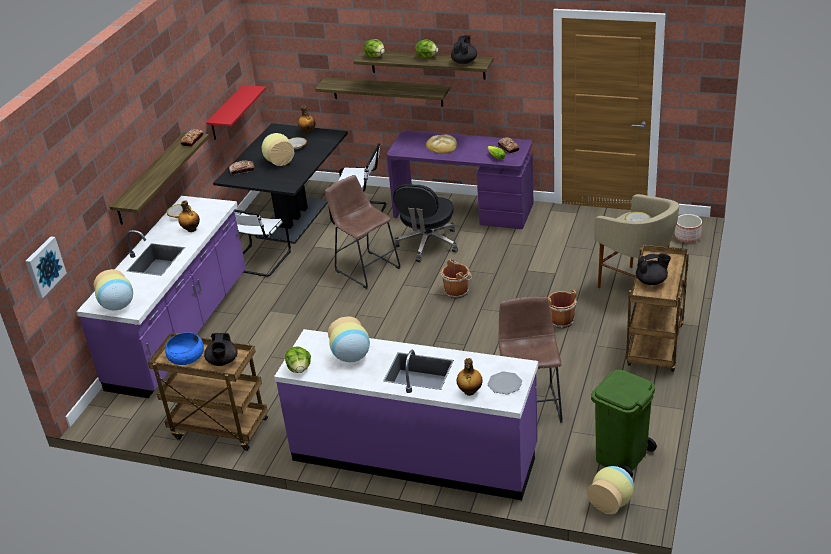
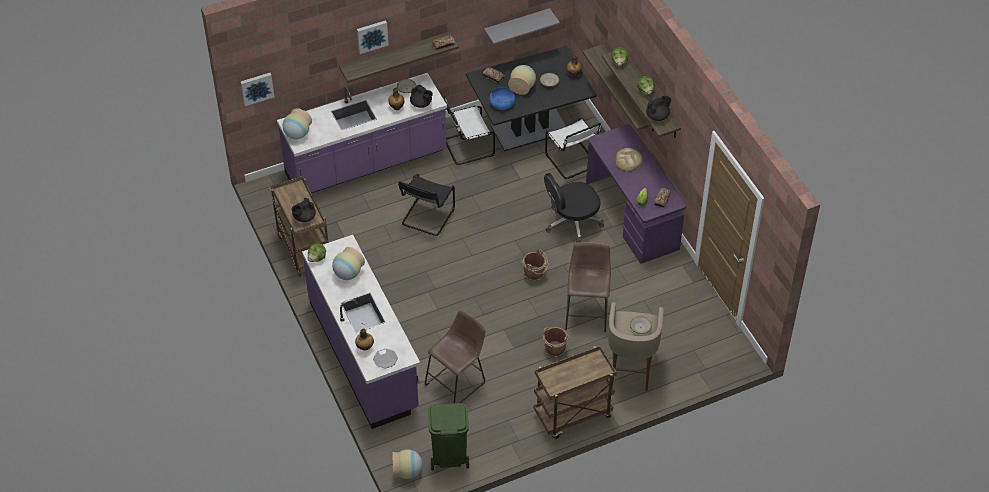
camera: 45 degrees right, 15 degrees up
(126, 153) = (372, 36): none -> picture
(186, 357) = (293, 198): blue bowl -> blue bowl (502, 103)
(226, 113) = (517, 25): red shelf -> grey shelf
(301, 324) = (427, 217): none -> black chair
(365, 268) = (514, 208): brown stool -> brown stool (587, 312)
(652, 281) = (566, 373): black teapot -> black teapot (421, 104)
(688, 237) = (724, 365): planter -> none

